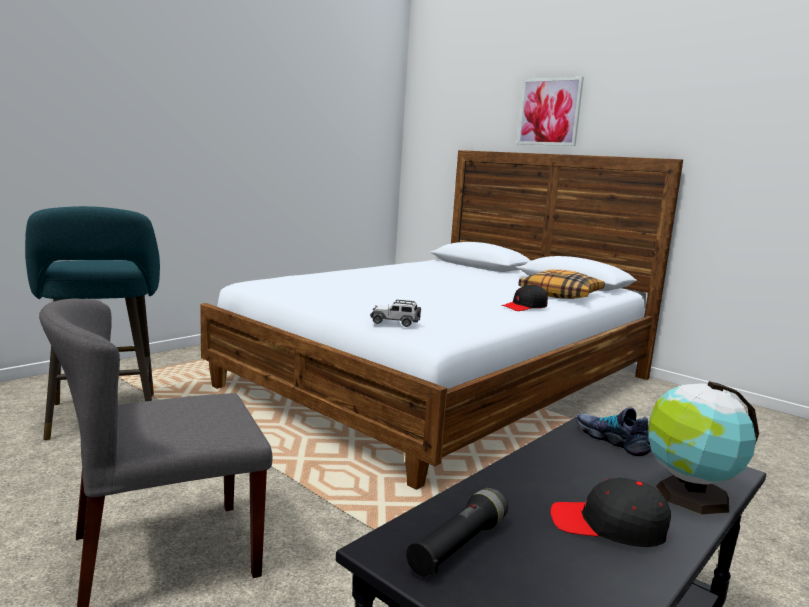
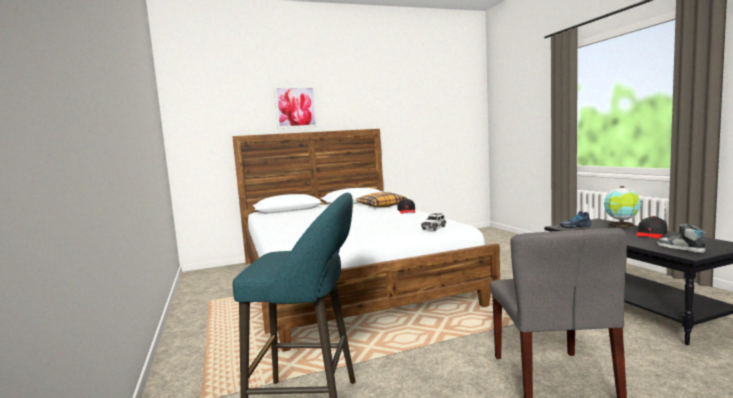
camera: 60 degrees left, 5 degrees down
(458, 546) = (680, 248): black flashlight -> shoe

